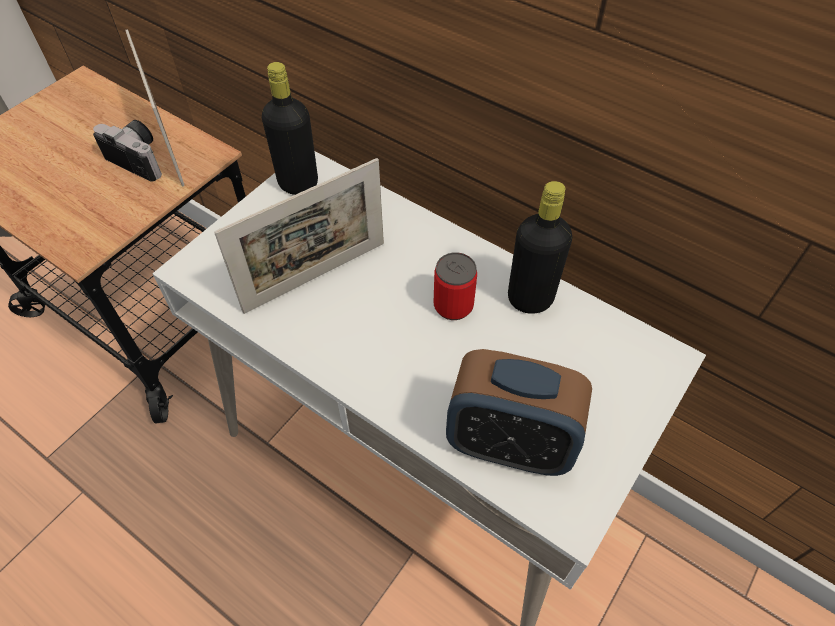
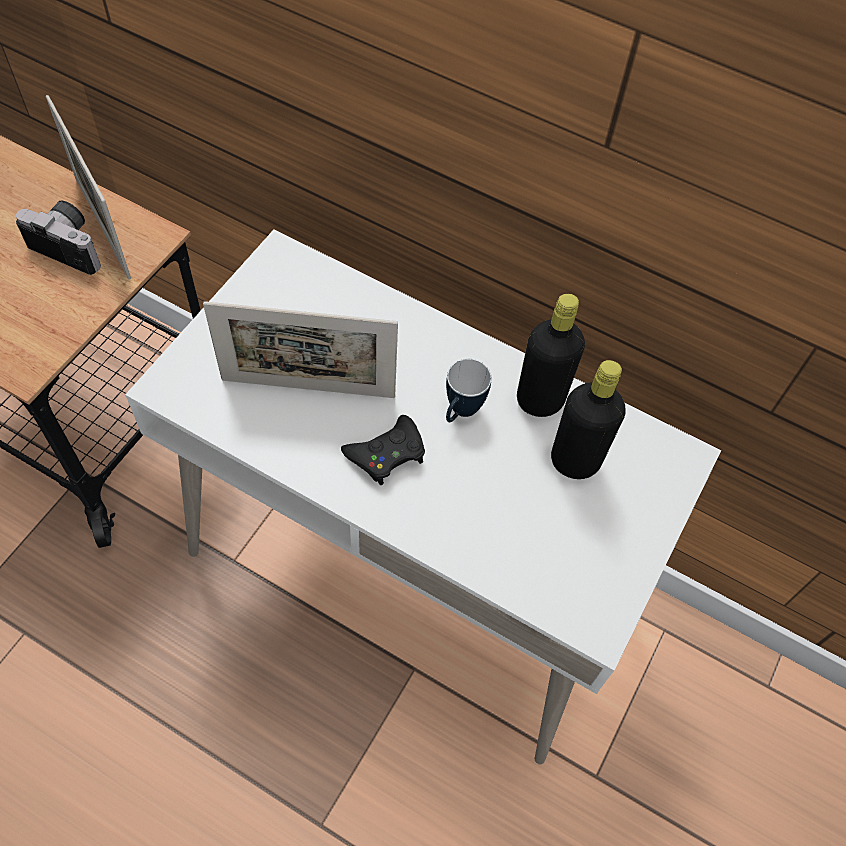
camera: 10 degrees left, 5 degrees up
(298, 183) = (271, 276): black bottle -> black bottle (575, 461)
(315, 276) = (308, 388): picture frame -> picture frame turned 45 degrees clockwise
(380, 338) = (387, 453): none -> black game controller
(453, 306) = (460, 413): can -> mug
(509, 444) = (531, 557): alarm clock -> none

